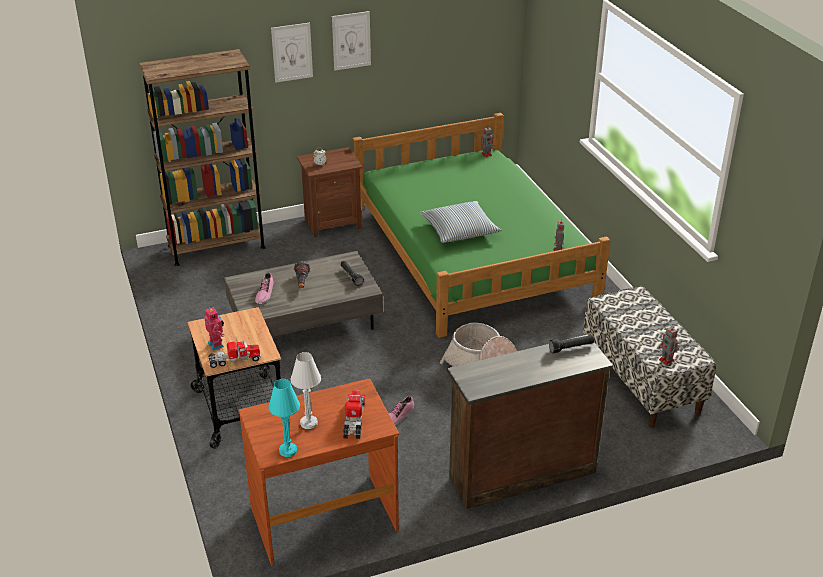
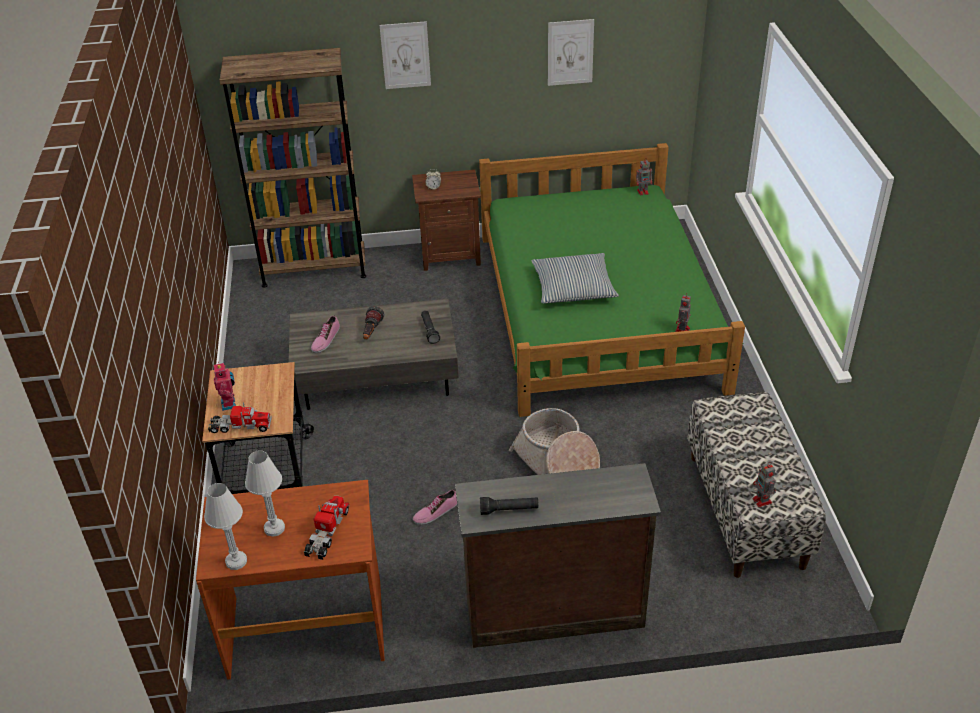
camera: 15 degrees right, 5 degrees up
(288, 450) = (236, 561): turquoise table lamp -> white table lamp
(351, 40) = (478, 46): picture -> picture (570, 52)
(571, 348) = (617, 479): black flashlight -> black flashlight (509, 510)

